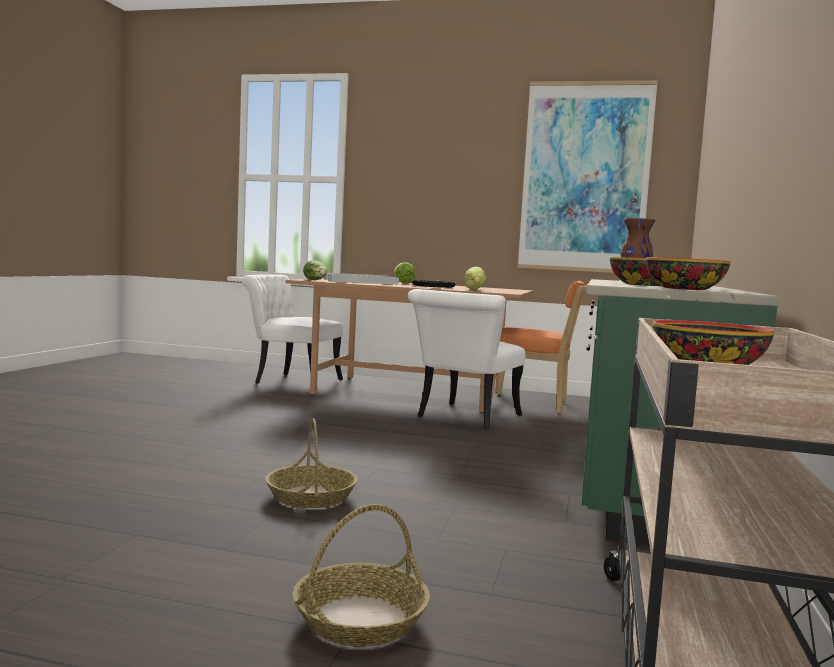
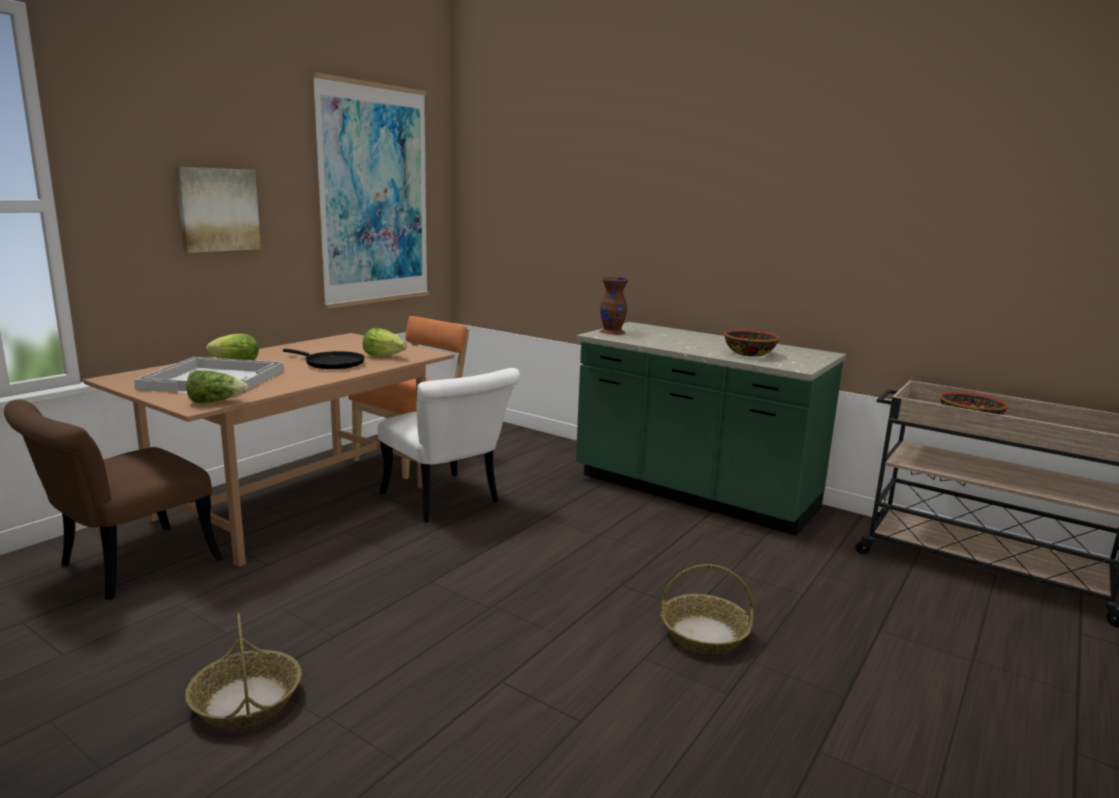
camera: 70 degrees left, 10 degrees up
(290, 381) = (124, 568): white chair -> brown chair
(360, 620) = (952, 652): basket -> basket (247, 701)
(439, 185) = (218, 209): none -> picture
(684, 289) = (810, 358): bowl -> none

